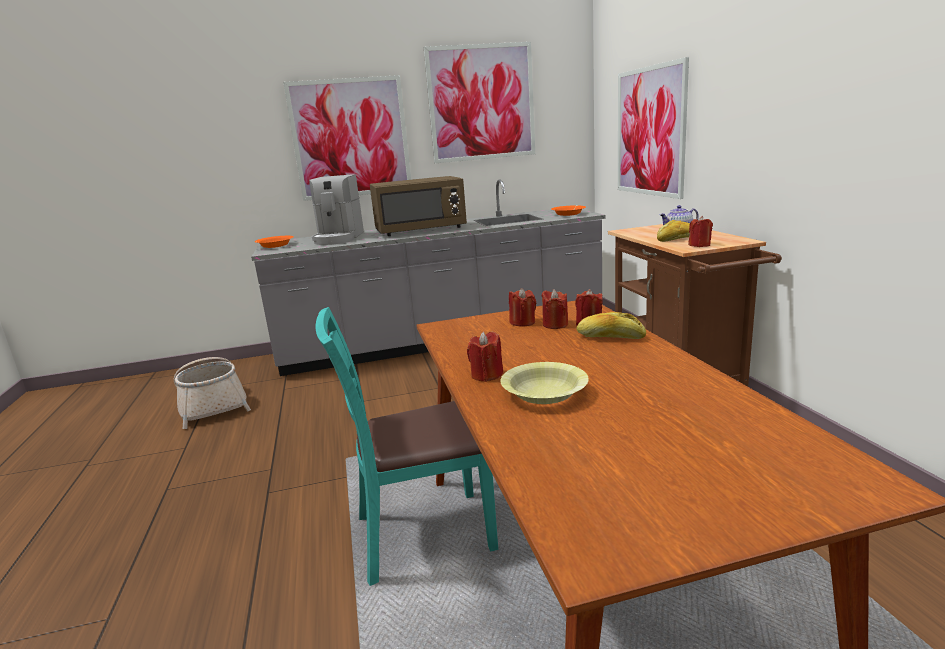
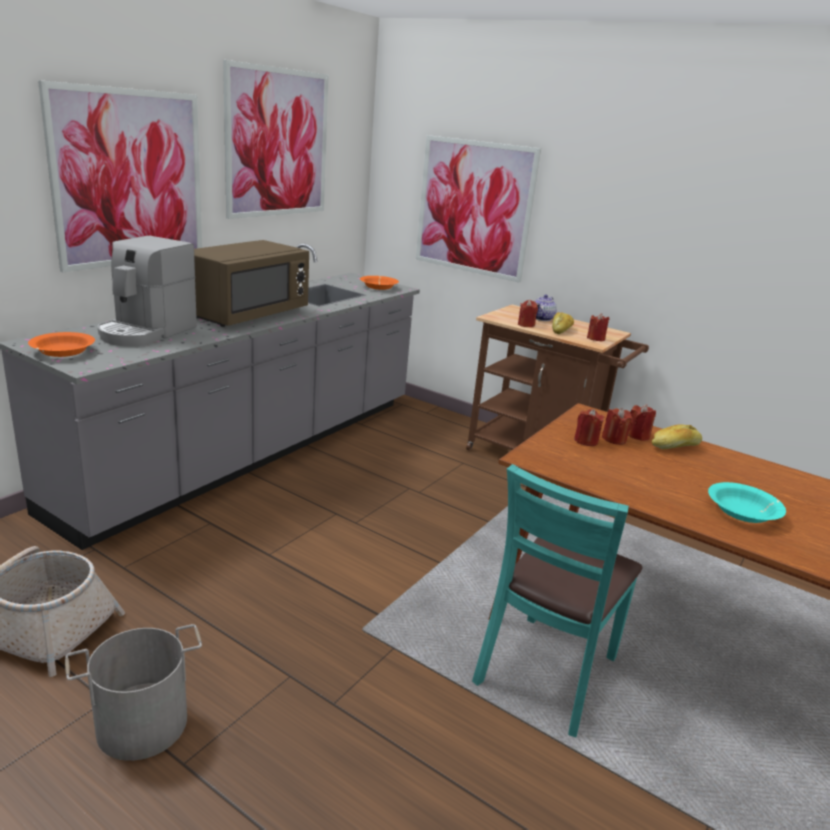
camera: 45 degrees left, 5 degrees up
(181, 463) = (142, 723): none -> grey bucket
(338, 238) = (146, 332): coffee machine -> coffee machine turned 60 degrees clockwise
(486, 375) = (676, 505): red candle -> red candle (526, 325)
(544, 394) = (742, 512): yellow bowl -> turquoise bowl

